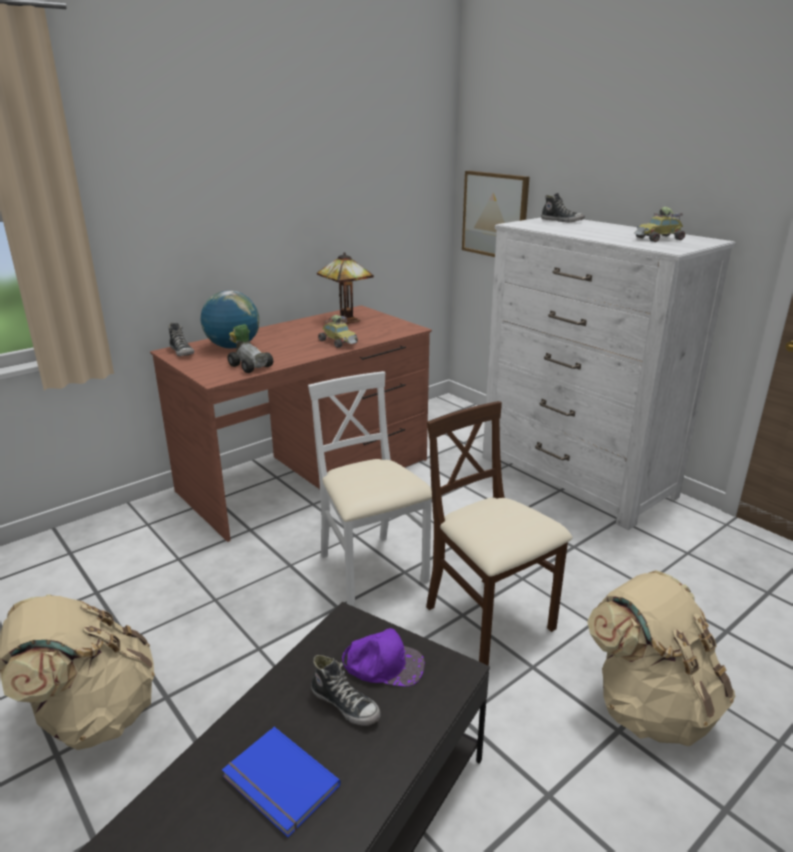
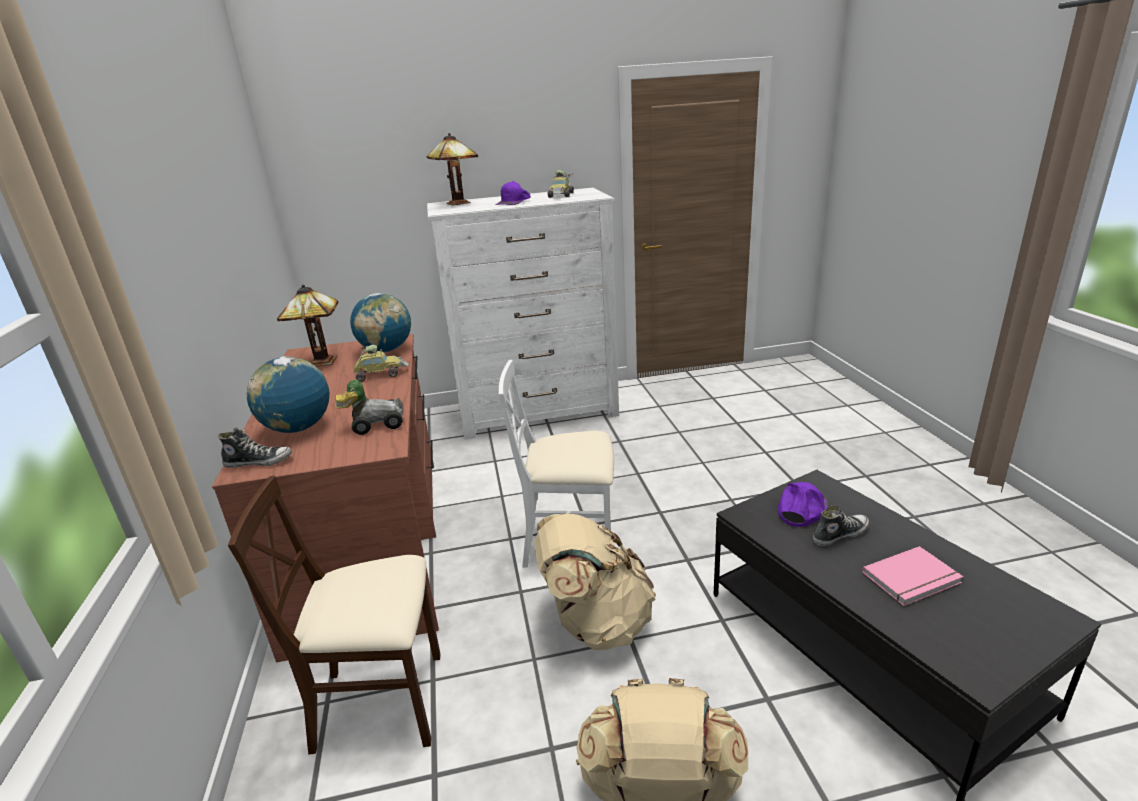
camera: 60 degrees left, 0 degrees up
(278, 784) = (913, 579): blue book -> pink book
(387, 331) = (386, 350): none -> globe
(489, 620) = (673, 502): beige chair -> beige chair (381, 703)
(495, 215) = (346, 220): picture -> none
(562, 221) = (456, 203): shoe -> table lamp
(594, 232) = (514, 202): none -> purple cap
(650, 707) = (786, 470): beige backpack -> beige backpack (595, 623)

